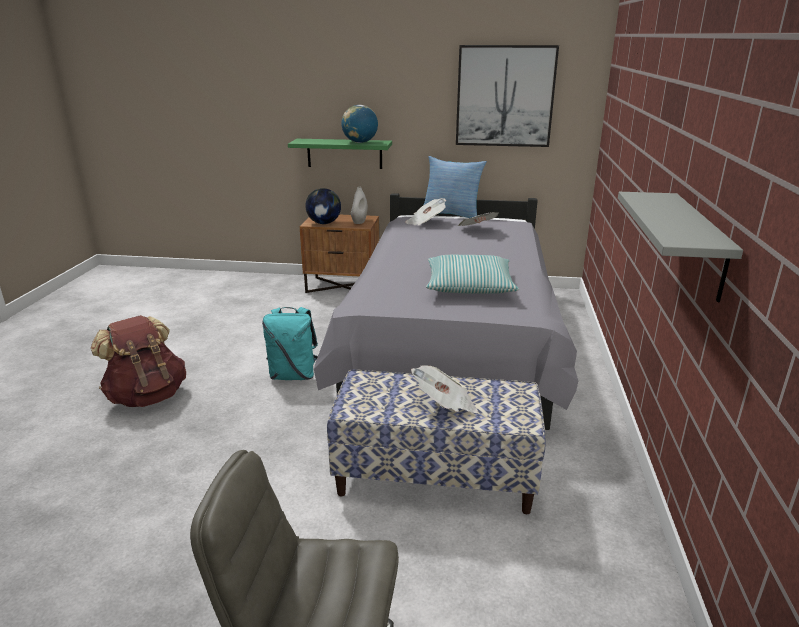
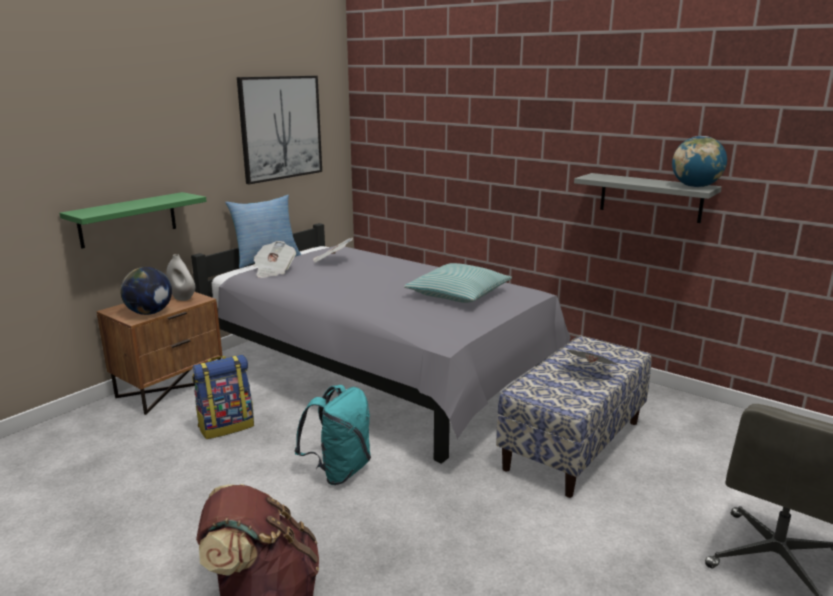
camera: 60 degrees left, 5 degrees down
(315, 319) = (226, 426): none -> backpack
(360, 142) = (163, 200): globe -> globe (695, 187)

